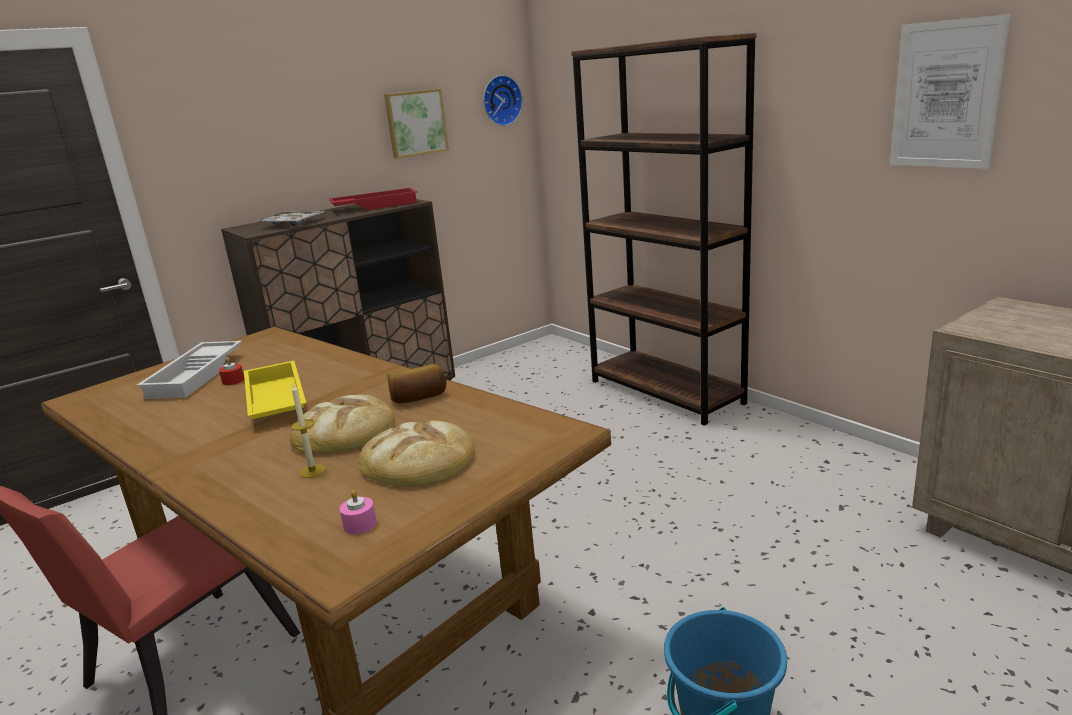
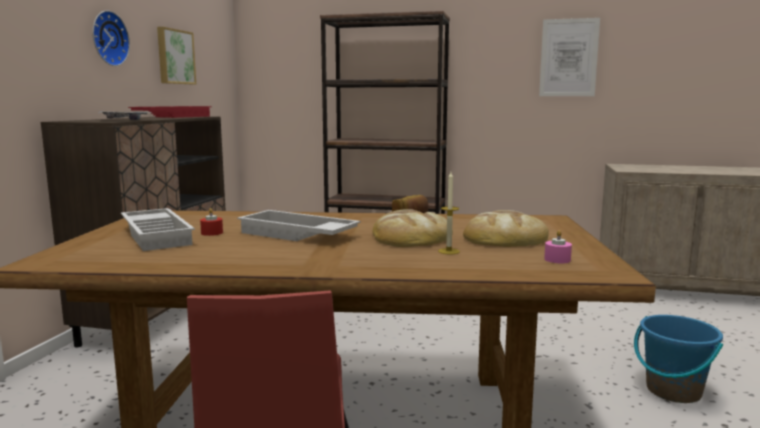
camera: 40 degrees left, 10 degrees down
(274, 401) = (296, 235): yellow tray -> white tray
(500, 100) = (220, 53): wall clock -> wall clock (107, 38)

